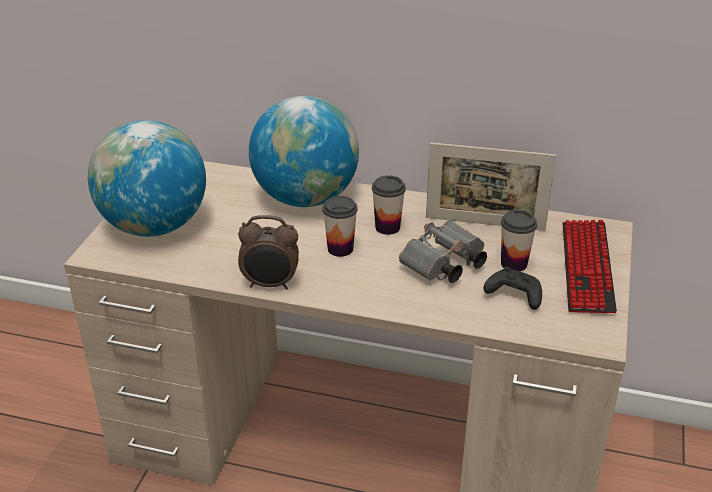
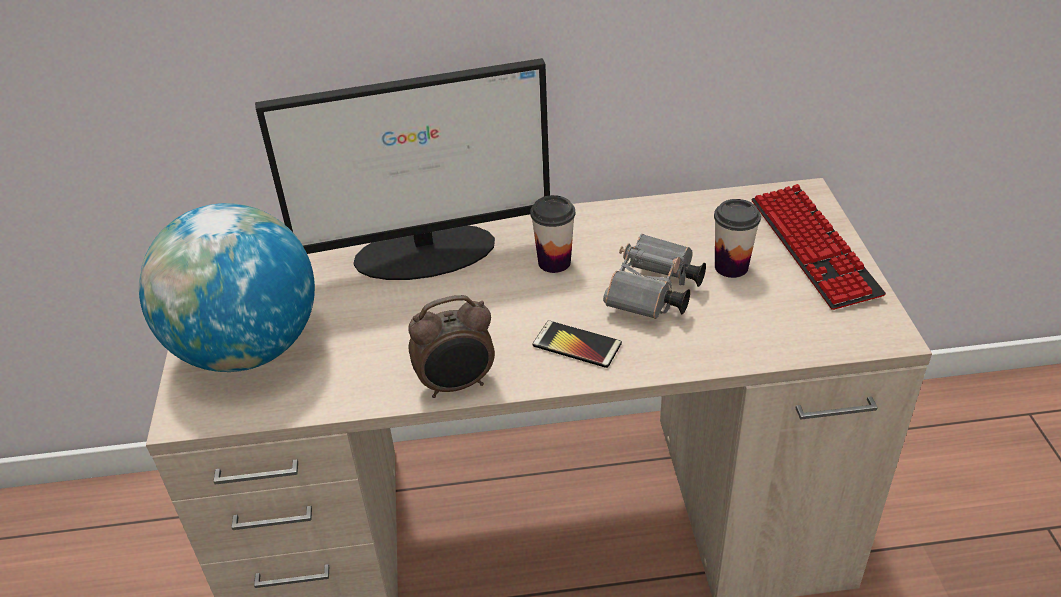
camera: 20 degrees left, 5 degrees up
(305, 198) = (427, 252): globe -> monitor
(340, 249) = (515, 308): cup -> none
(366, 283) = (577, 345): none -> phone
(485, 223) = (665, 225): picture frame -> none
(513, 295) = (757, 308): black game controller -> none

